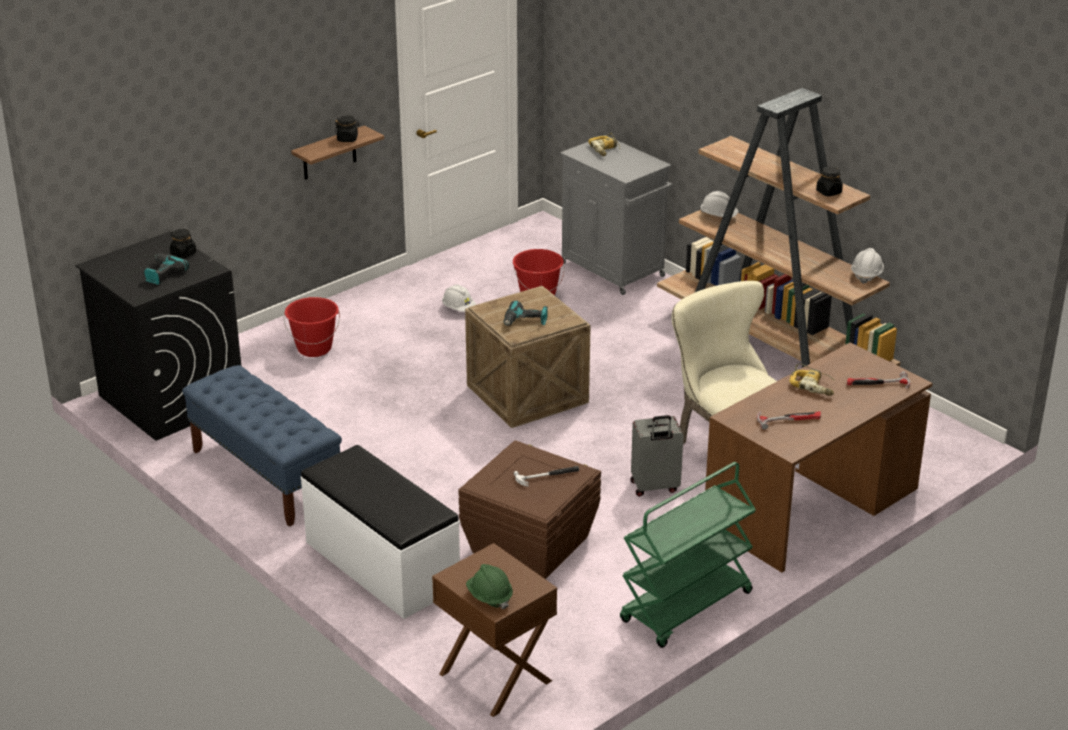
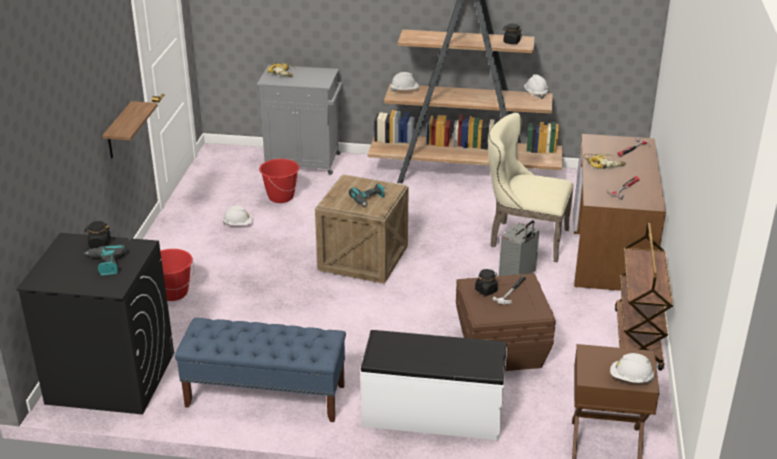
camera: 40 degrees left, 0 degrees up
(347, 139) = (134, 113): black jar -> black jar (486, 290)
(489, 597) = (630, 378): green hard hat -> white hard hat
(686, 608) = (638, 340): green cart -> brown cart

